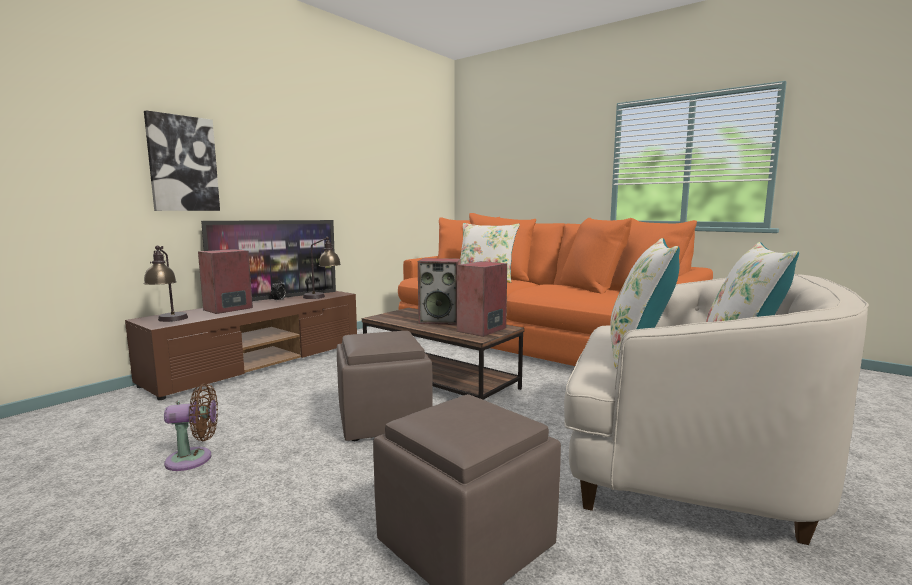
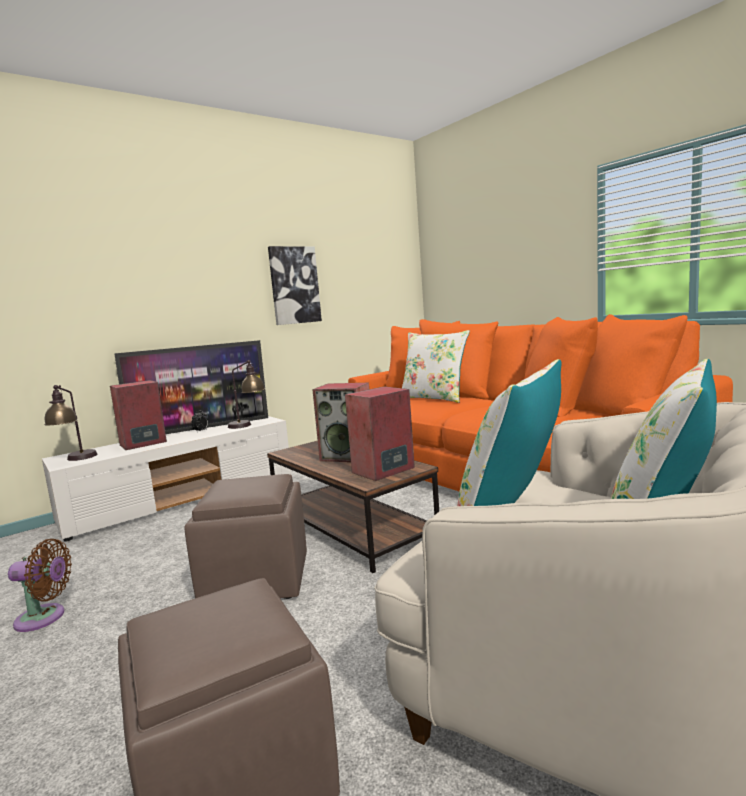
camera: 15 degrees right, 0 degrees up
(182, 164) = (92, 297): picture -> picture (294, 285)
(260, 363) = (183, 498): brown tv stand -> white tv stand

